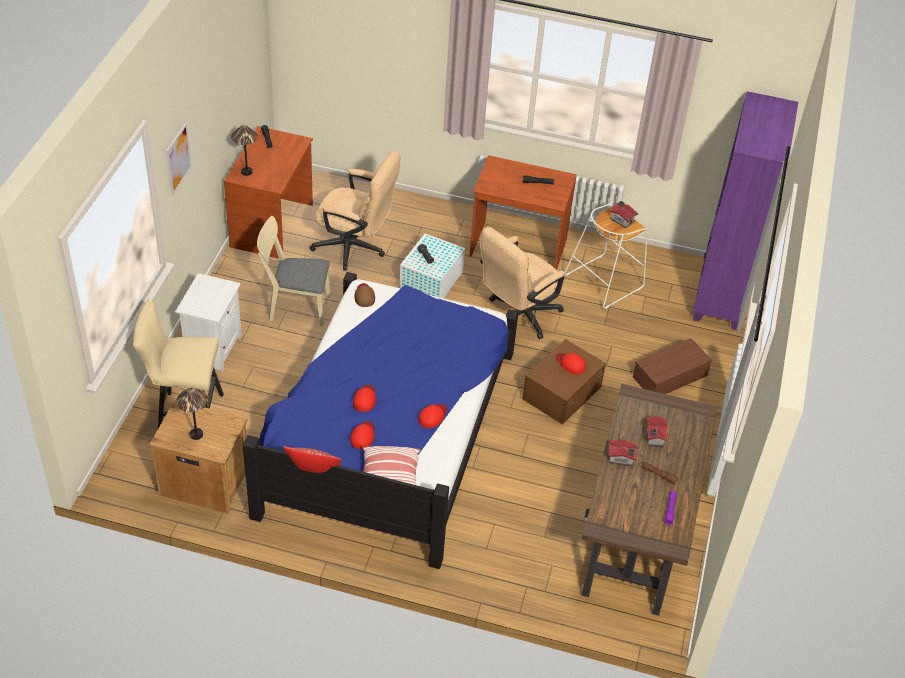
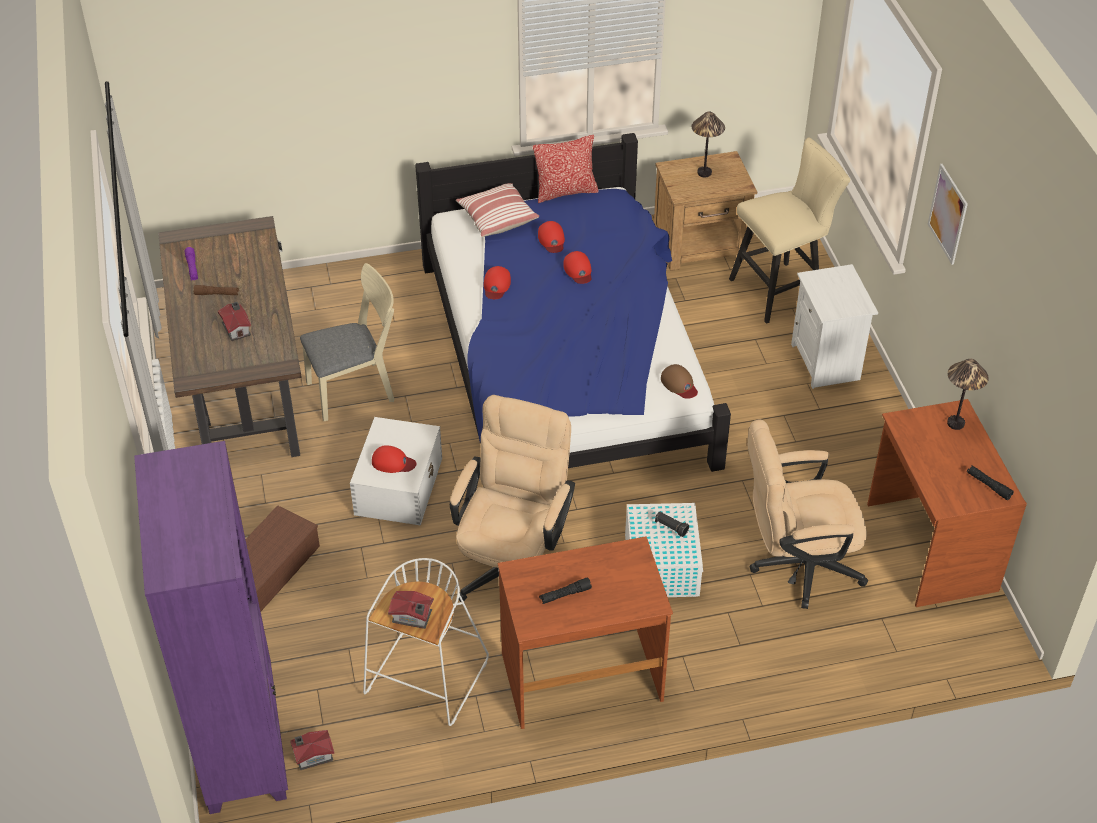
camera: 155 degrees right, 0 degrees up
(294, 307) = (791, 449): beige chair -> beige chair (357, 389)
(561, 393) = (399, 485): brown storage box -> white storage box
(621, 459) = (264, 294): toy house -> toy house (312, 755)

